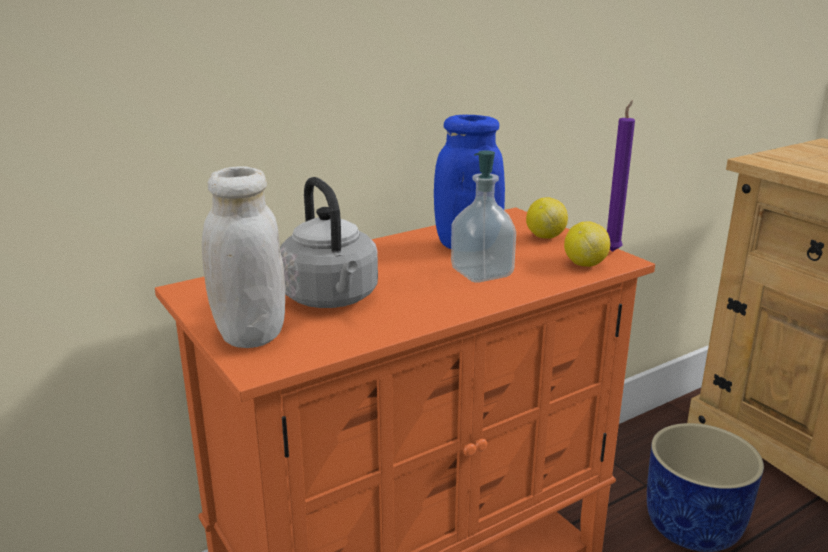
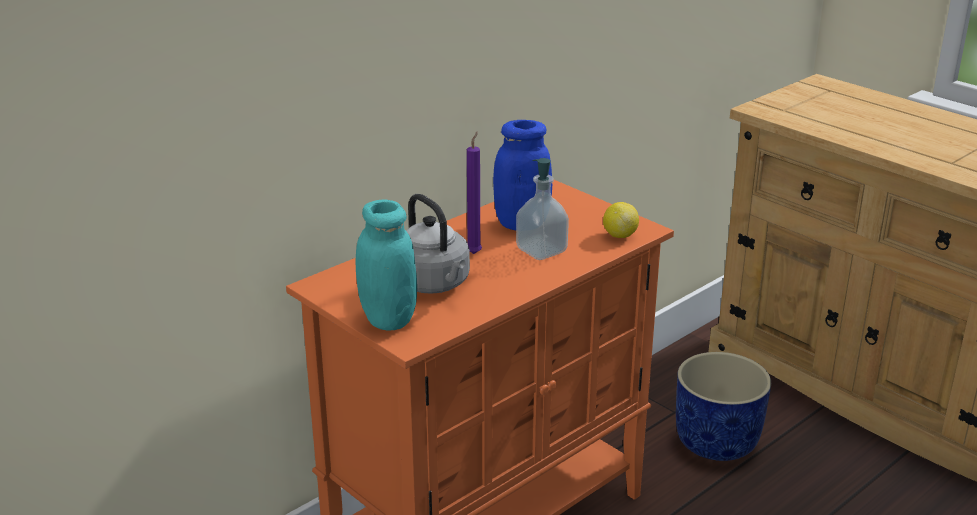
camera: 10 degrees left, 5 degrees up
(250, 334) = (388, 319): white jar -> turquoise jar
(545, 236) = (583, 209): lemon -> none
(613, 250) = (640, 220): purple candle -> purple candle (475, 252)

